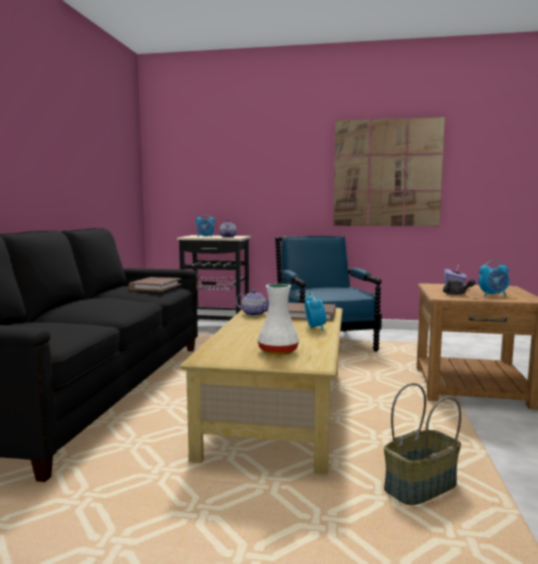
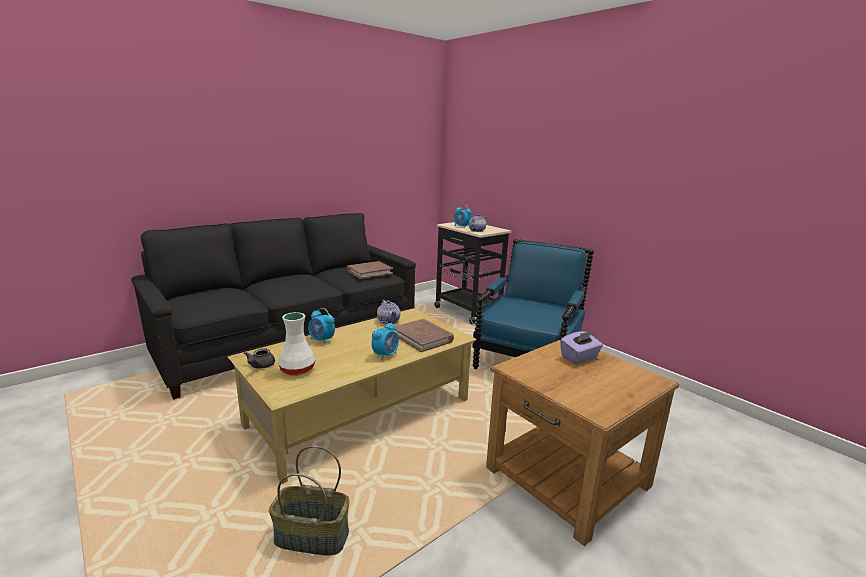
camera: 40 degrees right, 10 degrees up
(387, 173) = (658, 180): picture -> none
(456, 294) = (543, 369): grey teapot -> grey teapot (260, 366)
(493, 295) = (581, 386): alarm clock -> alarm clock (321, 340)

